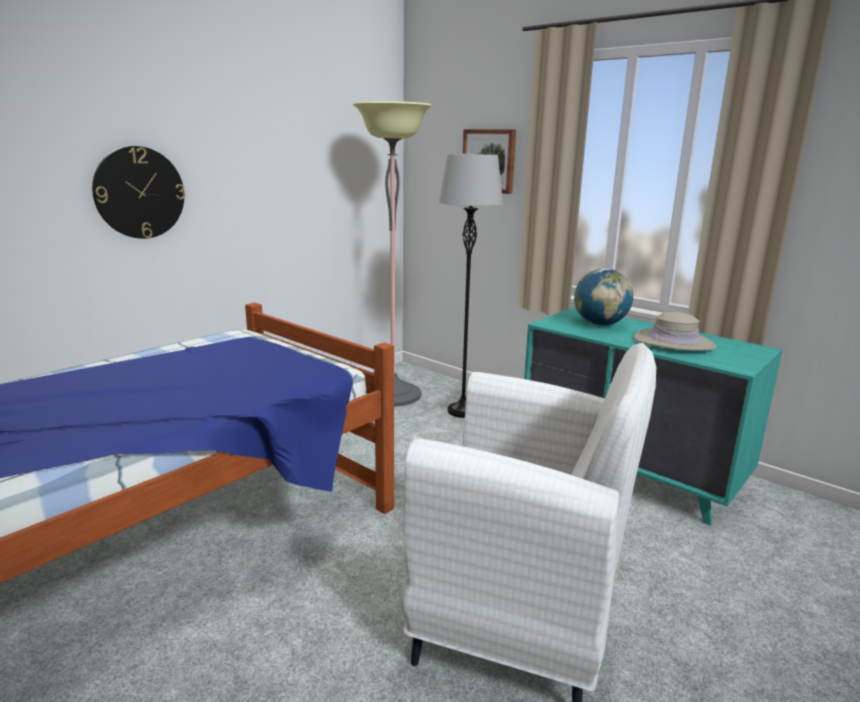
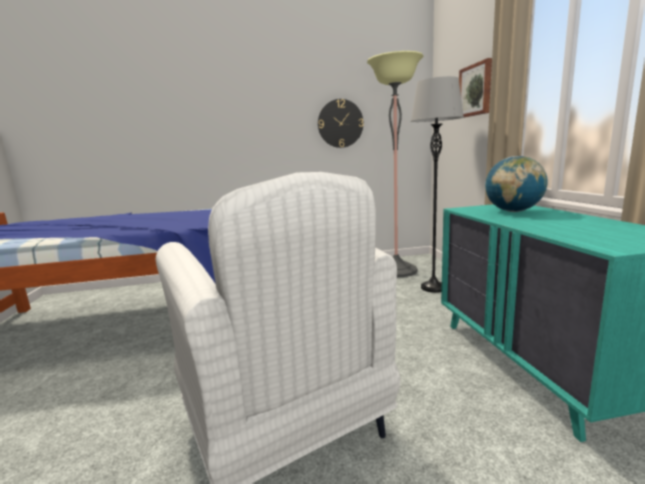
camera: 40 degrees right, 5 degrees down
(139, 193) = (237, 129): wall clock -> wall clock (340, 123)
(673, 342) = (567, 225): beige hat -> none

